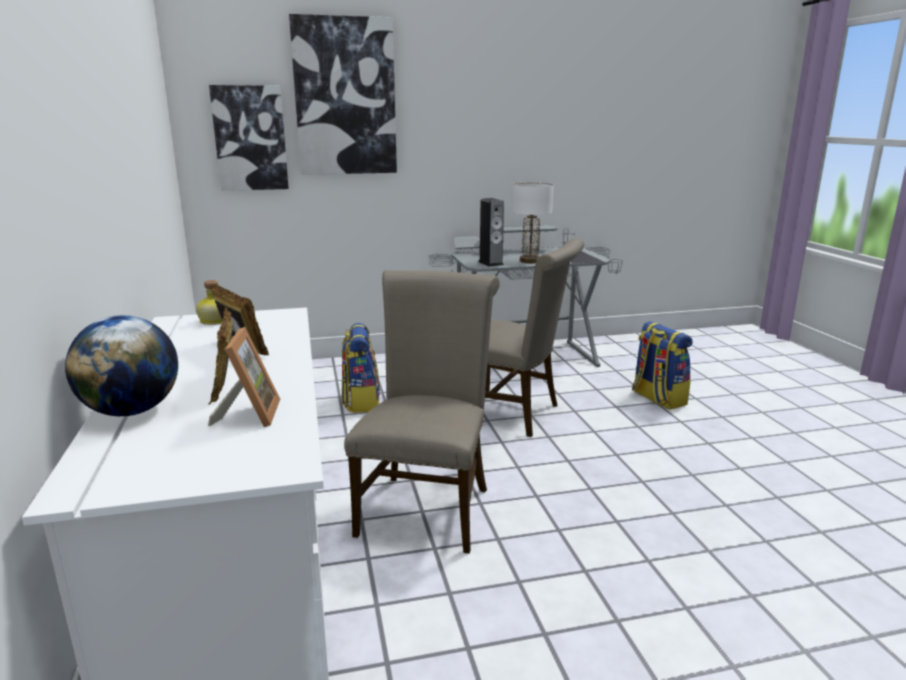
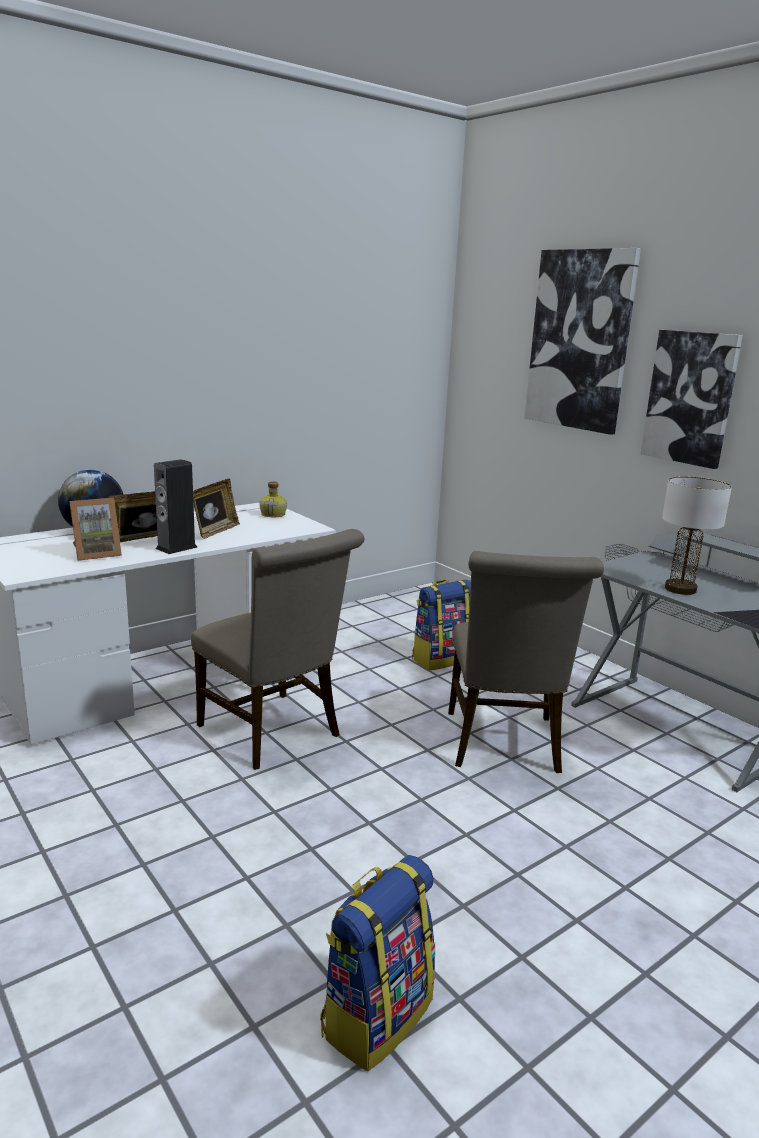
camera: 65 degrees right, 0 degrees up
(250, 138) = (497, 375): picture -> picture (690, 398)
(427, 506) = (274, 733): beige chair -> beige chair turned 60 degrees clockwise
(490, 263) = (629, 572): speaker -> speaker (176, 548)
(657, 399) = (683, 858): backpack -> backpack (376, 1015)

